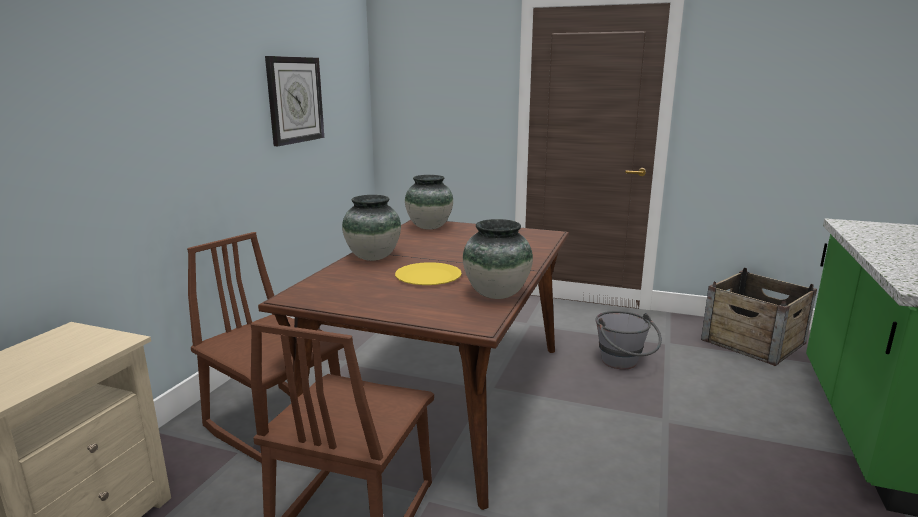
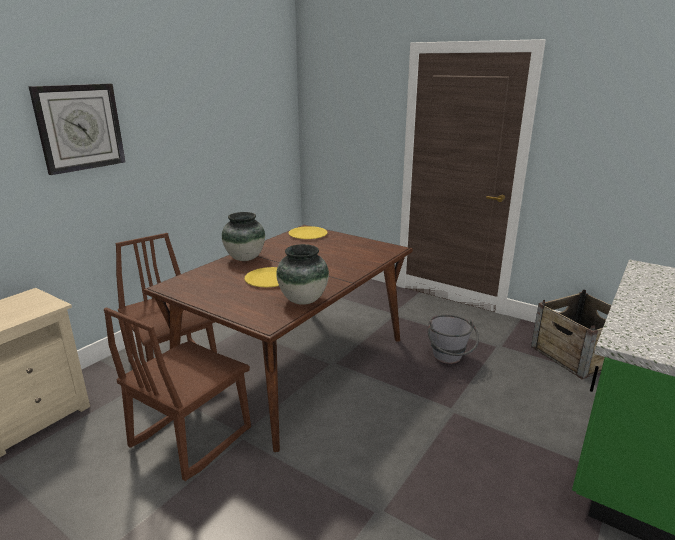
camera: 15 degrees right, 5 degrees up
(295, 100) = (222, 129): wall clock -> wall clock (80, 127)
(429, 227) = (308, 234): vase -> yellow plate

